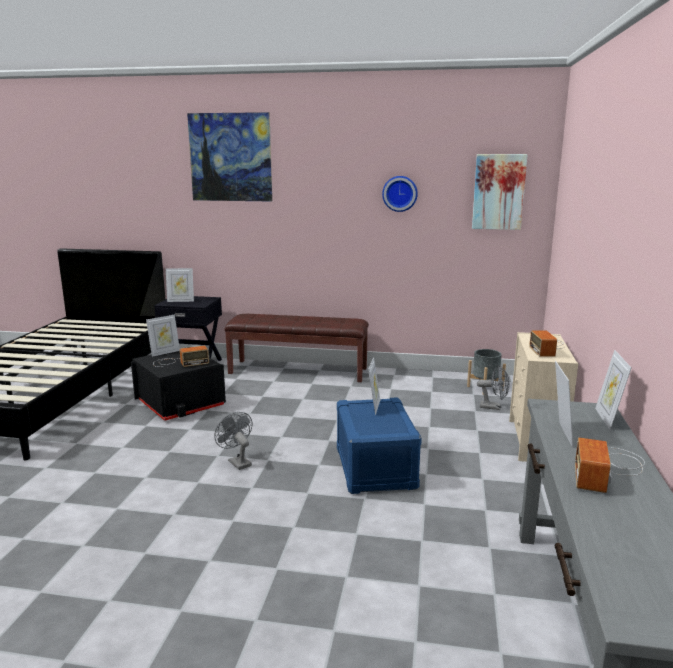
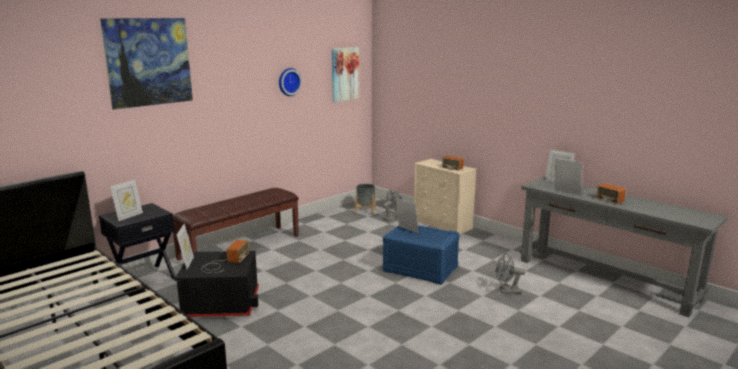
camera: 55 degrees left, 0 degrees up
(237, 462) = (357, 306): grey fan -> grey fan (506, 291)

